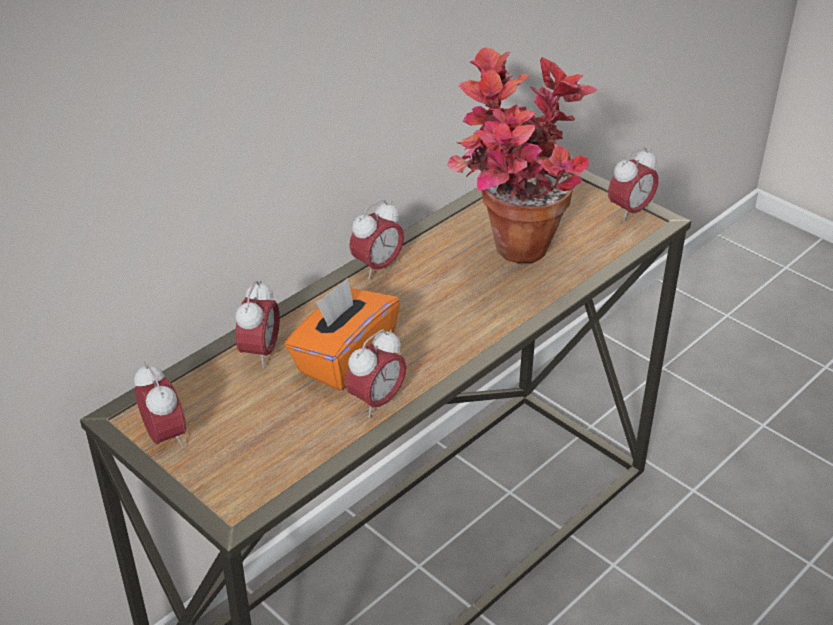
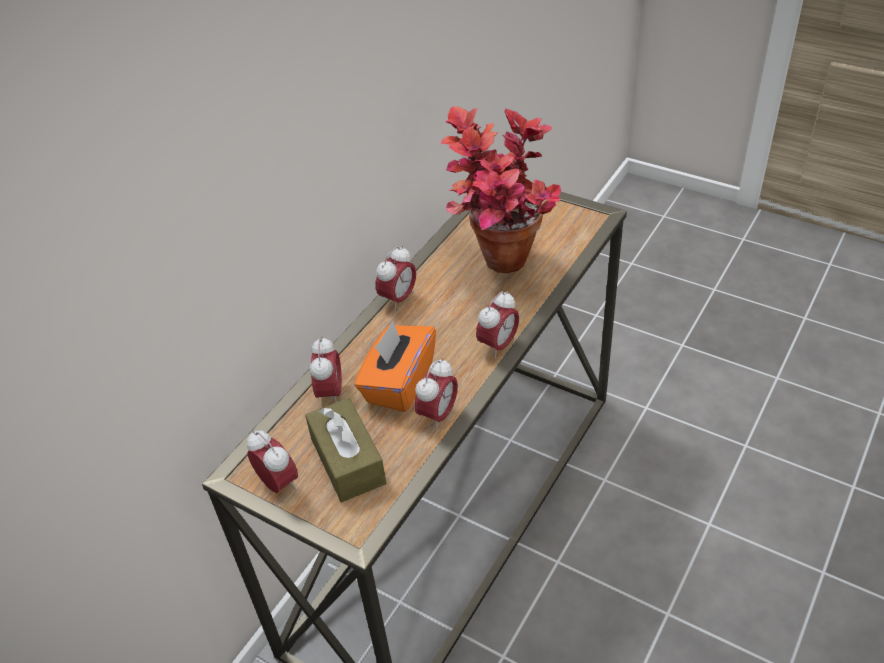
camera: 10 degrees left, 5 degrees up
(253, 430) = (347, 461): none -> brown tissue box
(630, 211) = (578, 212): alarm clock -> alarm clock (498, 345)

